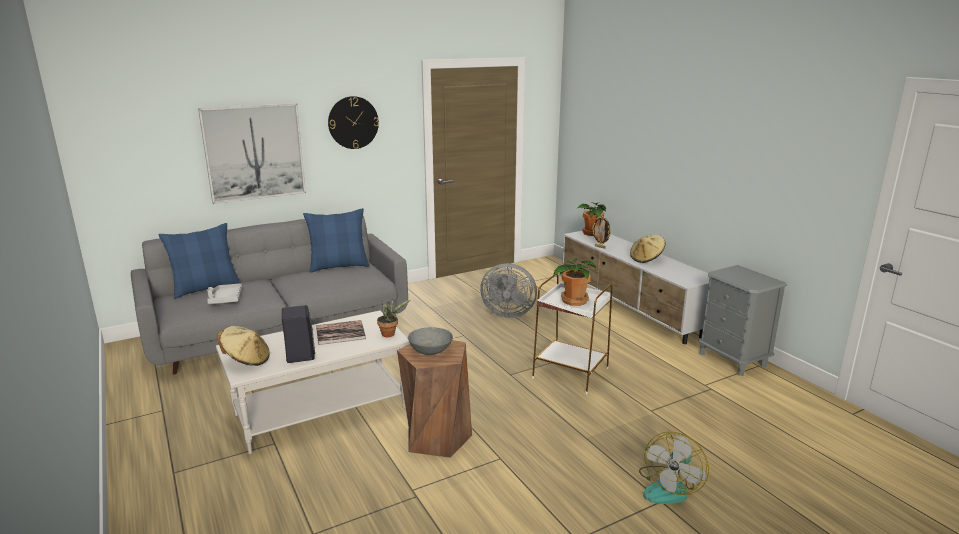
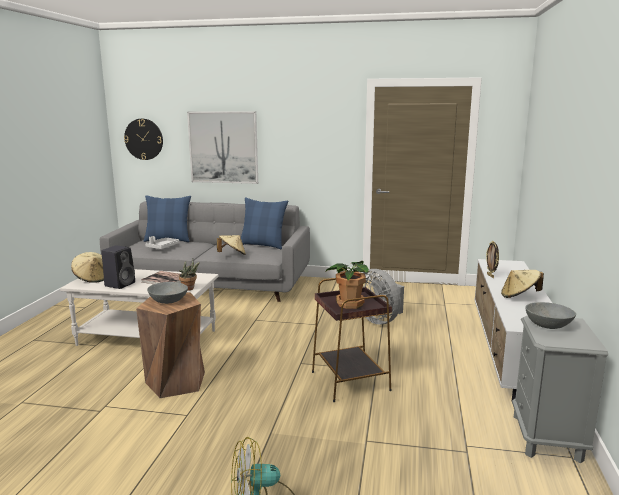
camera: 40 degrees right, 5 degrees down
(333, 286) = (232, 255): none -> beige hat
(353, 122) = (301, 130): wall clock -> wall clock (144, 139)
(570, 372) = (350, 380): white side table -> brown side table
(591, 233) = (507, 264): potted plant -> none
(733, 275) = (548, 325): none -> grey bowl

